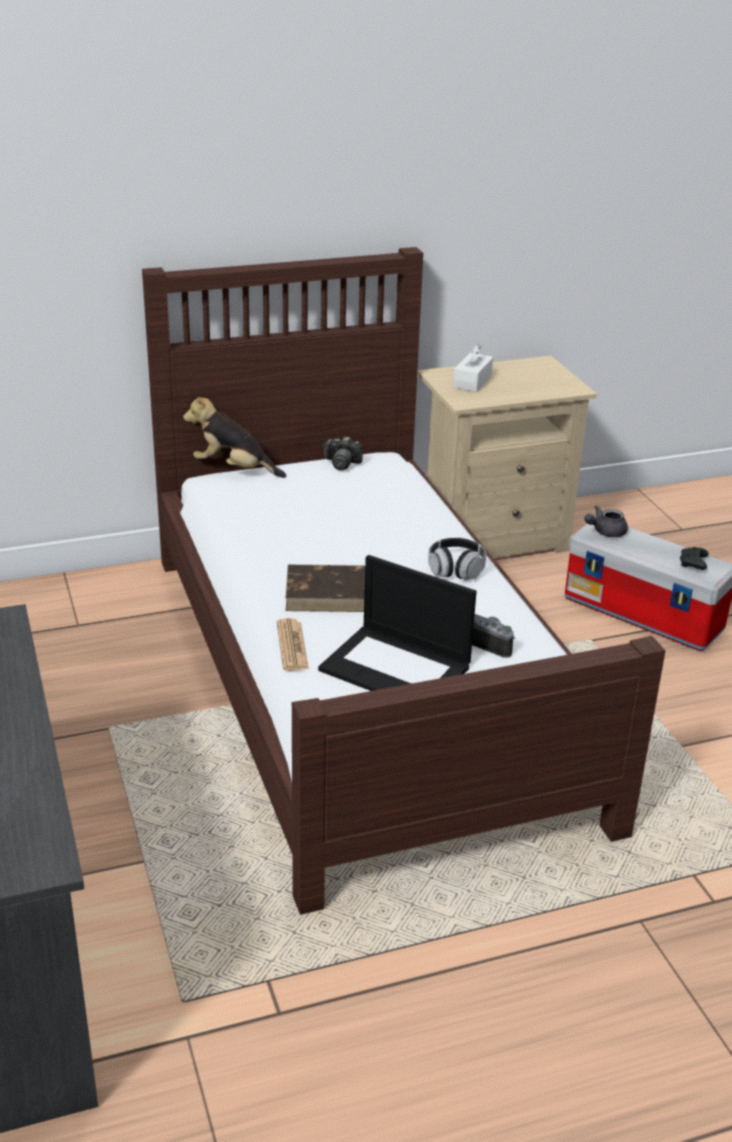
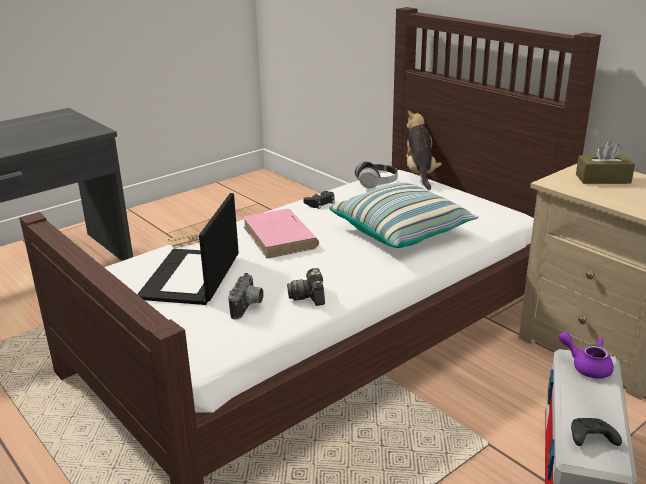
camera: 70 degrees right, 5 degrees down
(259, 547) = (320, 203): none -> black game controller
(336, 593) = (280, 237): brown book -> pink book
(342, 463) = (477, 202): camera -> camera (309, 296)
(379, 521) = (402, 231): none -> pillow
(456, 569) = (355, 273): headphones -> headphones (376, 183)
(472, 381) = (603, 179): white tissue box -> brown tissue box
(605, 532) = (586, 366): grey teapot -> purple teapot

